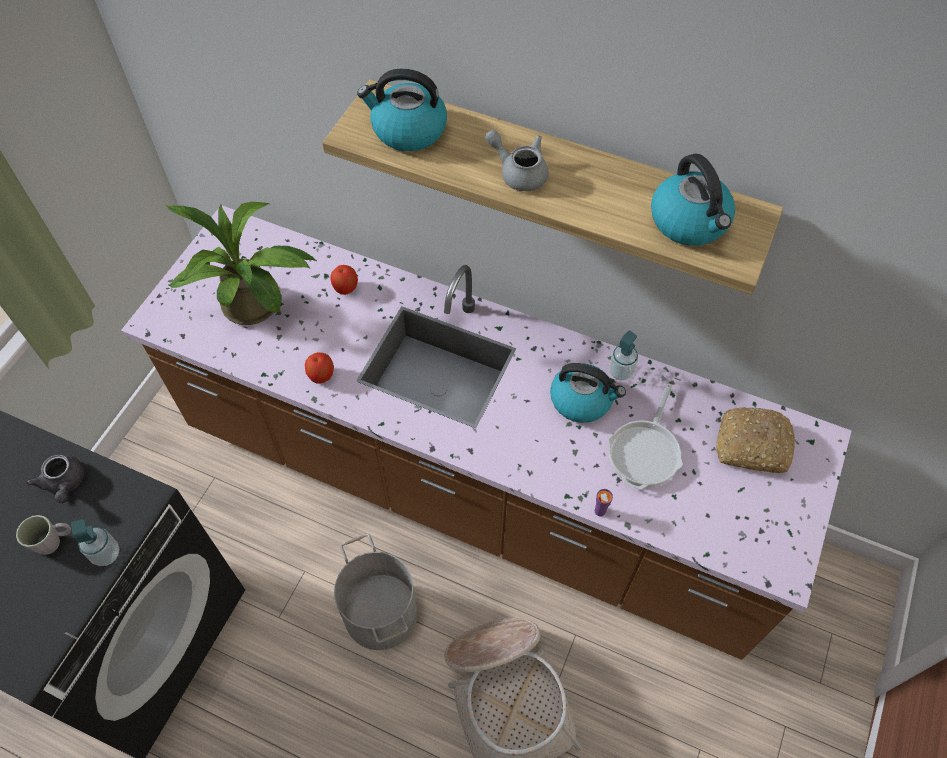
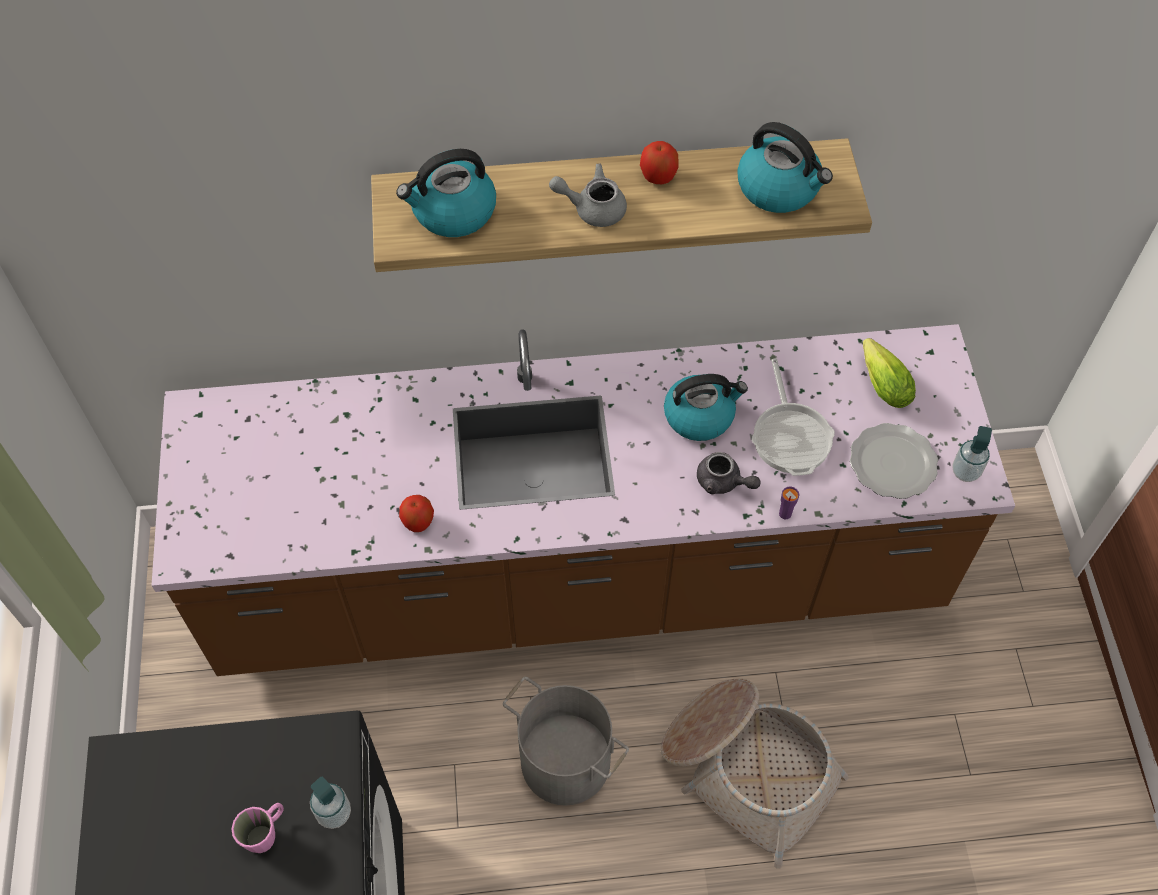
camera: 30 degrees left, 0 degrees up
(54, 541) = (266, 833): grey mug -> pink mug
(65, 484) = (231, 770): grey teapot -> grey teapot (723, 482)
(257, 308) = (294, 485): potted plant -> none
(345, 288) = (378, 417): apple -> apple (658, 176)
(620, 372) = (718, 369): soap dispenser -> soap dispenser (965, 471)
(718, 517) = (893, 464): none -> plate
(751, 446) = (881, 382): bread -> lettuce

